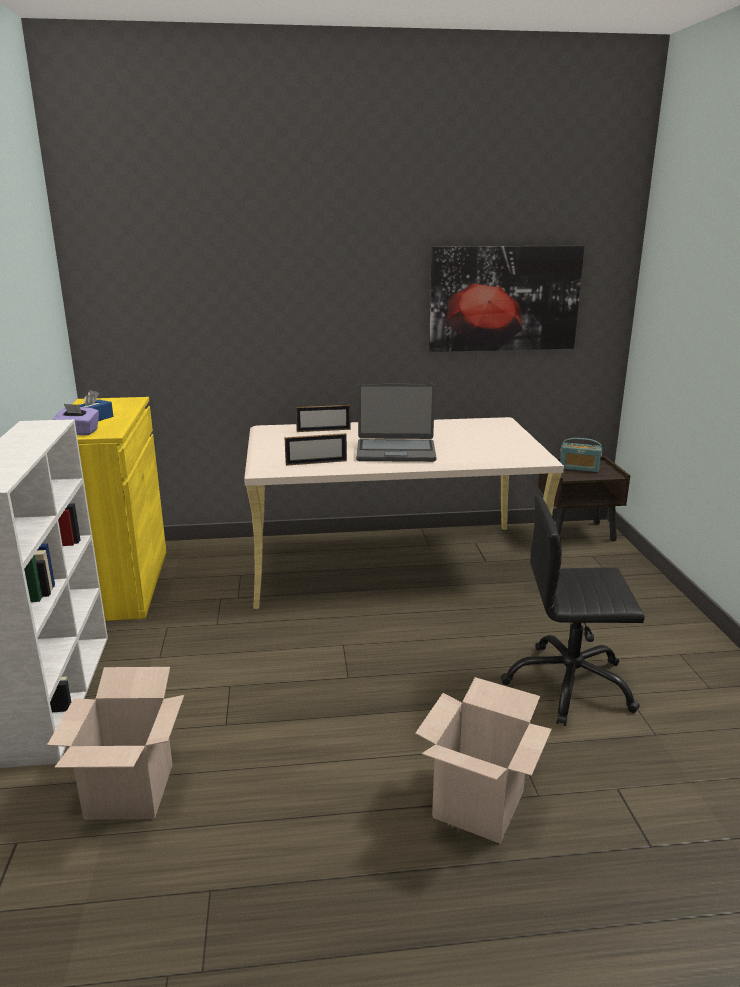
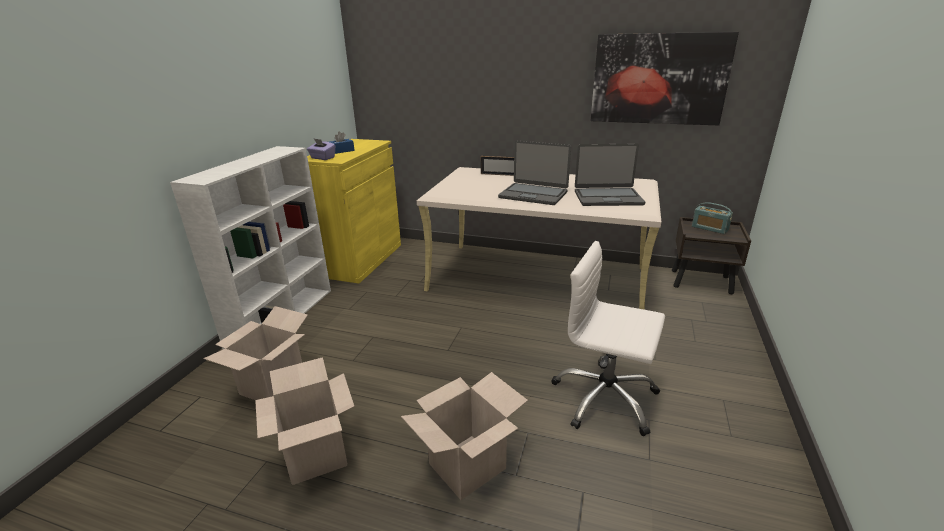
camera: 25 degrees right, 5 degrees up
(276, 857) = (316, 454): none -> cardboard box
(316, 462) = (469, 195): picture frame -> none
(484, 445) = (607, 198): none -> laptop
(569, 685) = (604, 398): black office chair -> white office chair

